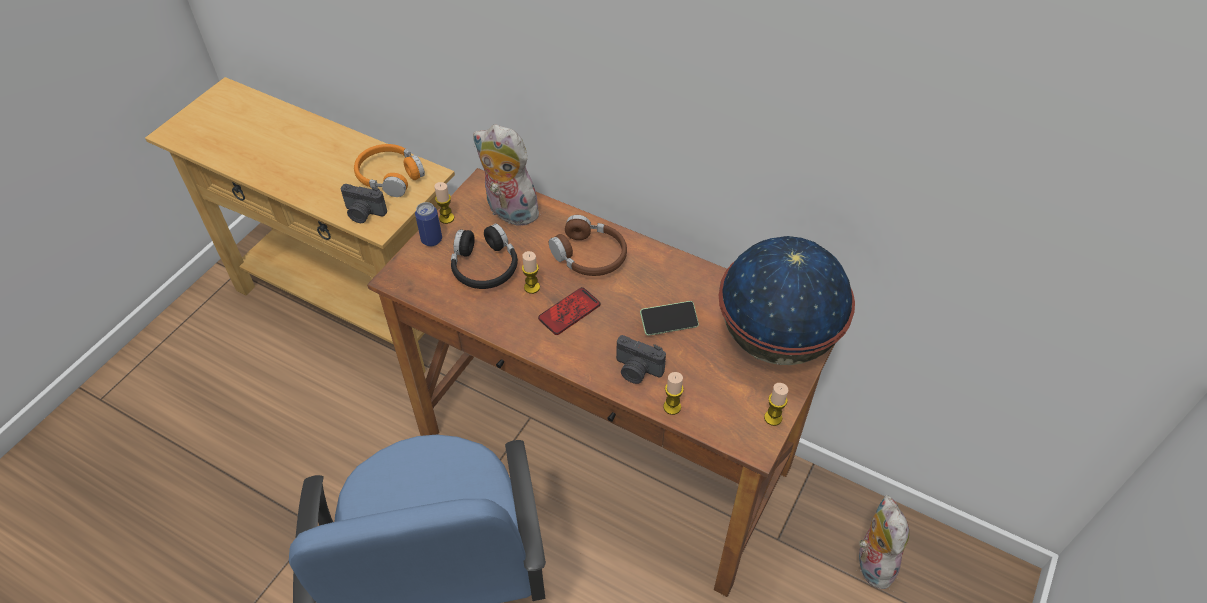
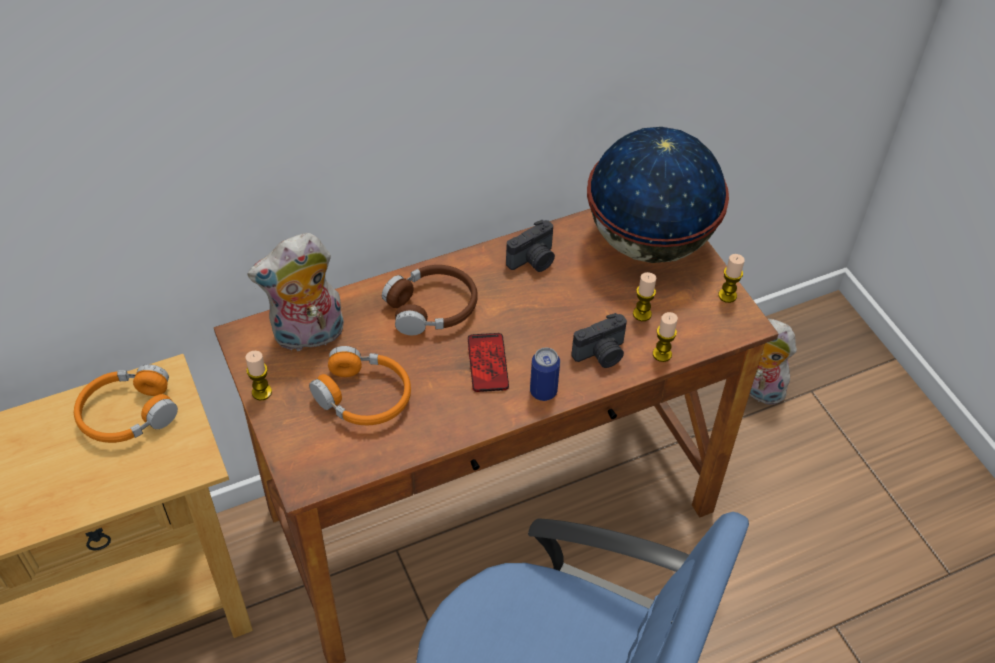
camera: 55 degrees left, 0 degrees up
(363, 214) = (161, 468): camera -> camera (533, 261)
(431, 240) = (280, 421): can -> can (543, 391)
(484, 266) = (363, 397): black headphones -> orange headphones
(532, 287) = (429, 374): candle -> candle (642, 314)
(669, 323) = (568, 300): phone -> none

